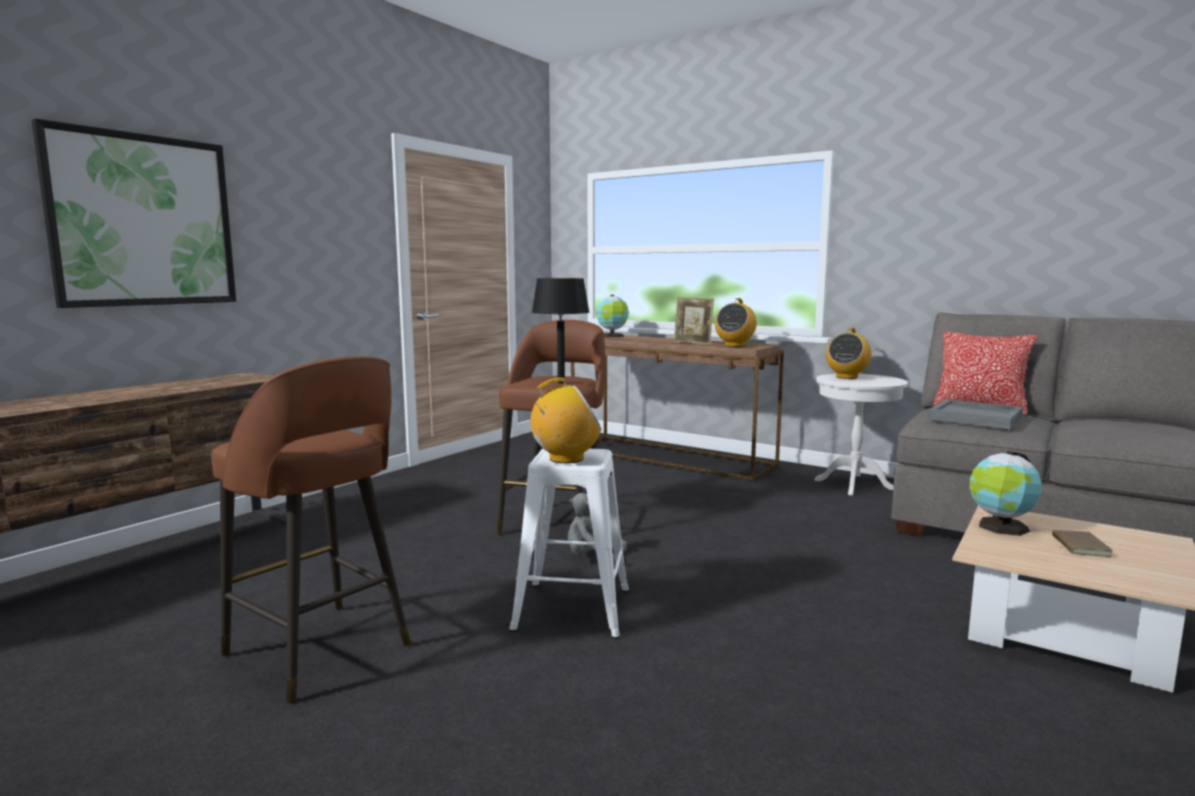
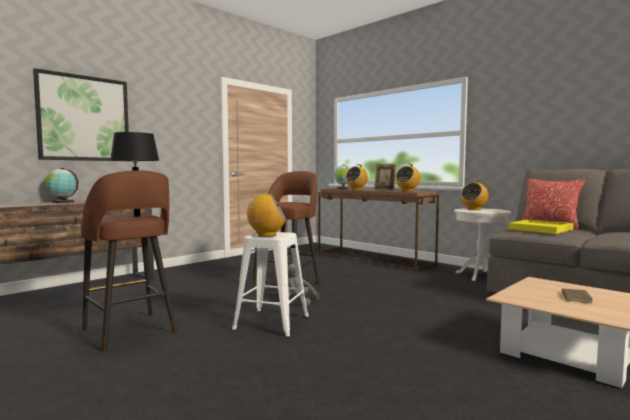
camera: 10 degrees right, 5 degrees down
(561, 383) = (288, 203): black table lamp -> black table lamp (137, 216)
(641, 340) = (356, 189): none -> radio
(976, 418) = (541, 229): grey tray -> yellow tray
(1001, 527) = (531, 287): globe -> globe (62, 202)

